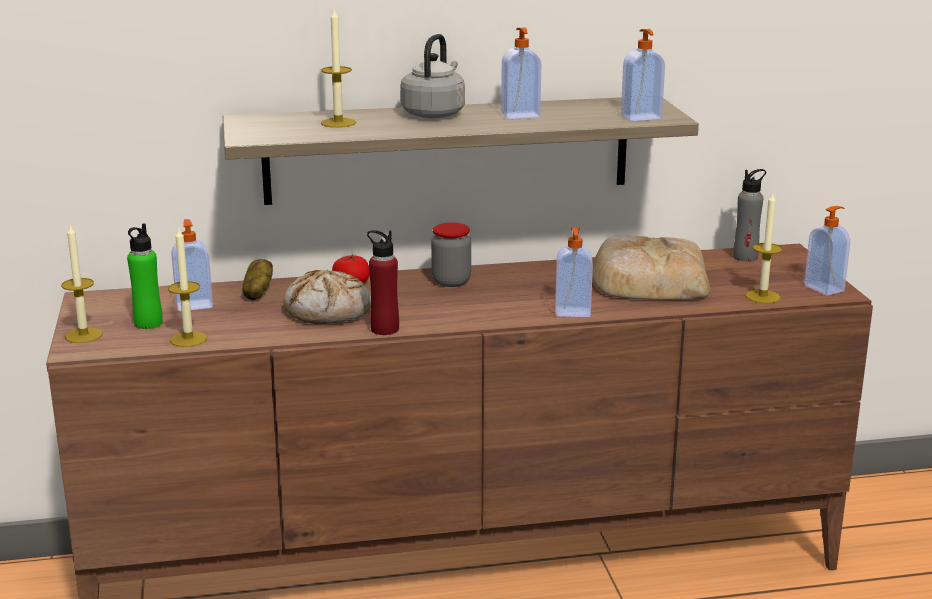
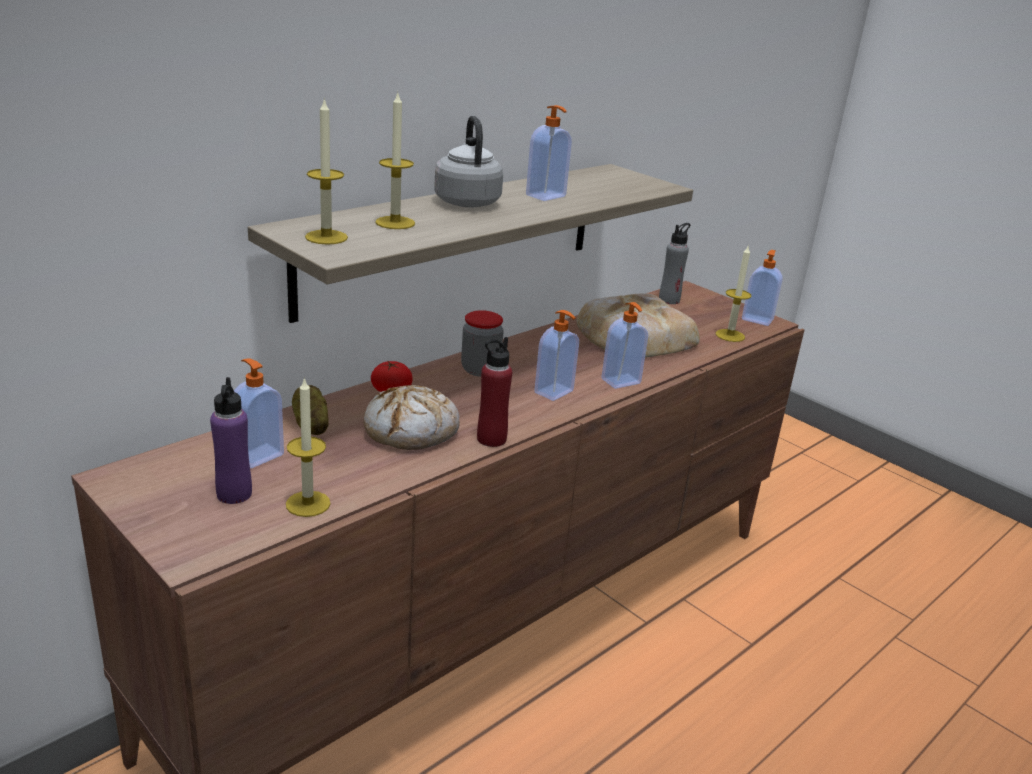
camera: 35 degrees left, 5 degrees up
(83, 335) = (173, 532): candle -> candle (326, 237)
(148, 323) = (234, 494): green bottle -> purple bottle
(641, 117) = (644, 188): soap dispenser -> soap dispenser (555, 392)

